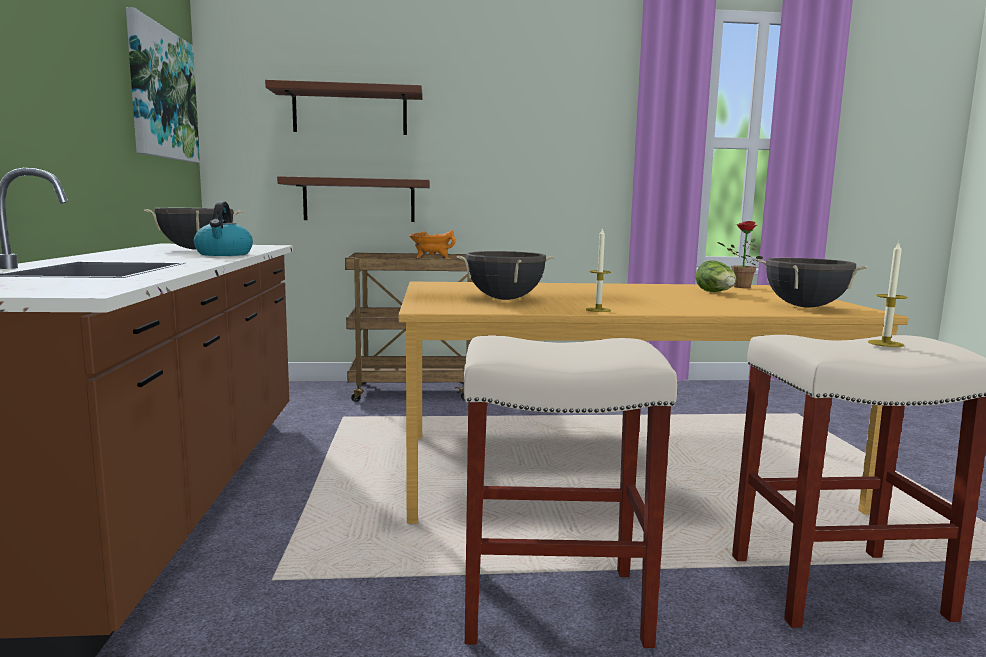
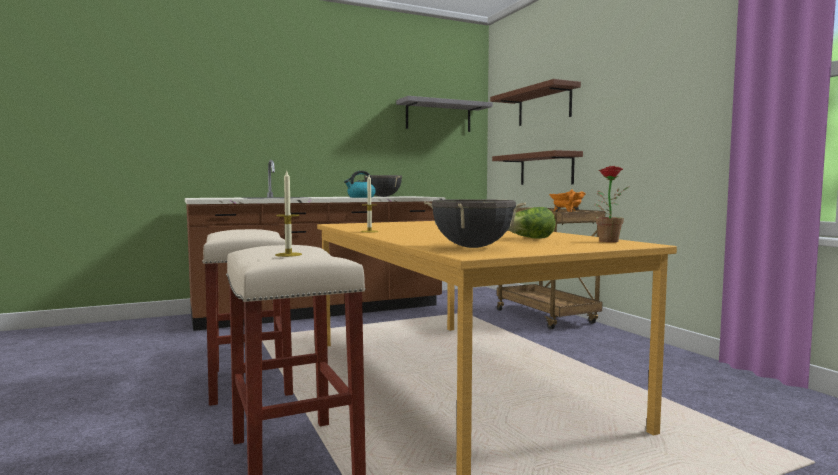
camera: 70 degrees right, 5 degrees down
(162, 94) = (438, 116): picture -> grey shelf
(505, 299) = (393, 226): black cooking pot -> none

